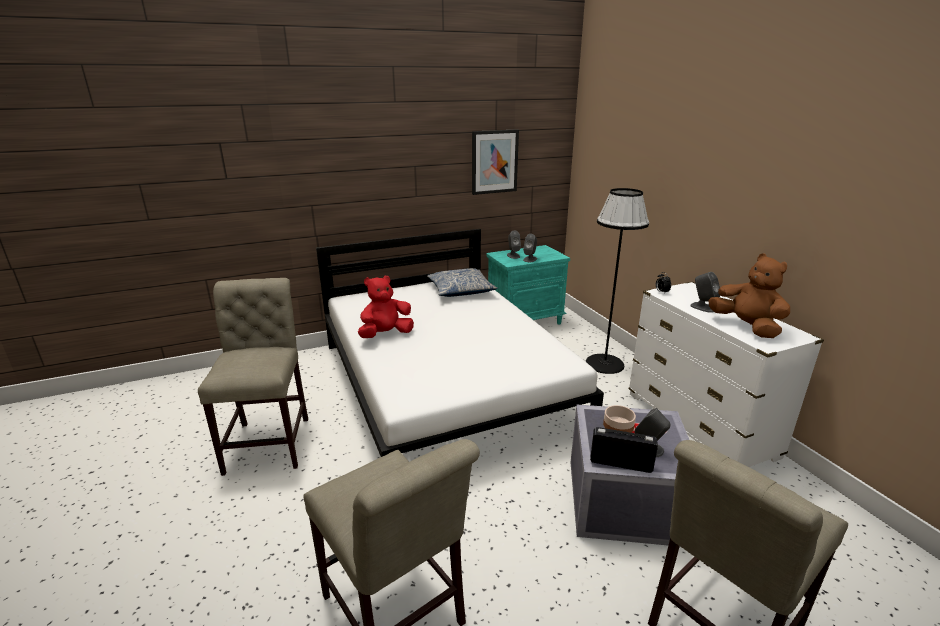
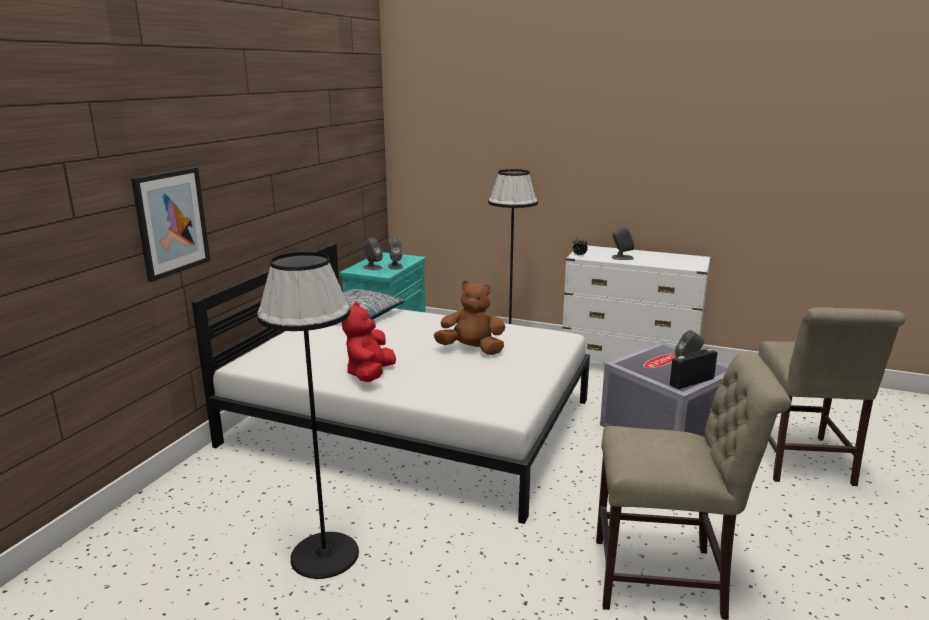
camera: 45 degrees left, 5 degrees down
(270, 440) = (324, 554): beige chair -> black floor lamp
(494, 162) = (334, 162): picture -> picture (171, 222)
(618, 425) = (651, 363): bowl -> none
(746, 327) = (666, 261): brown plush toy -> brown plush toy (472, 350)

